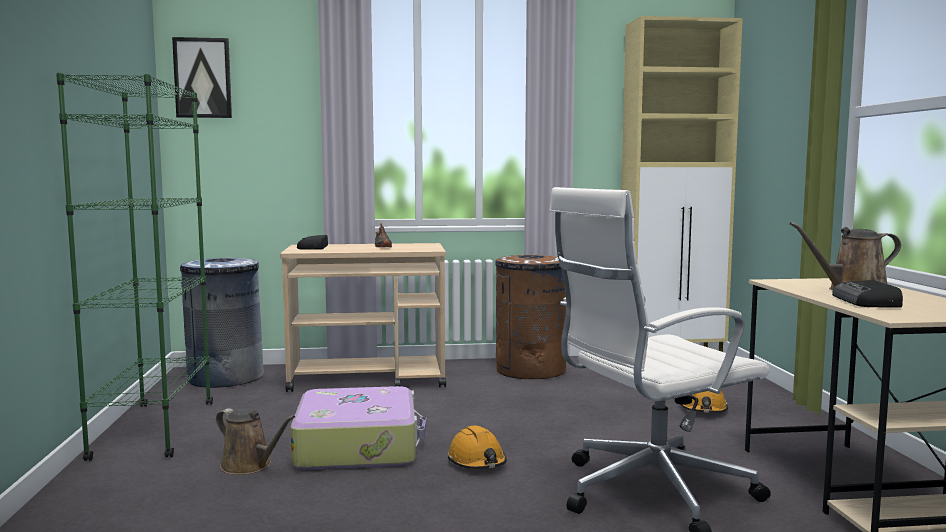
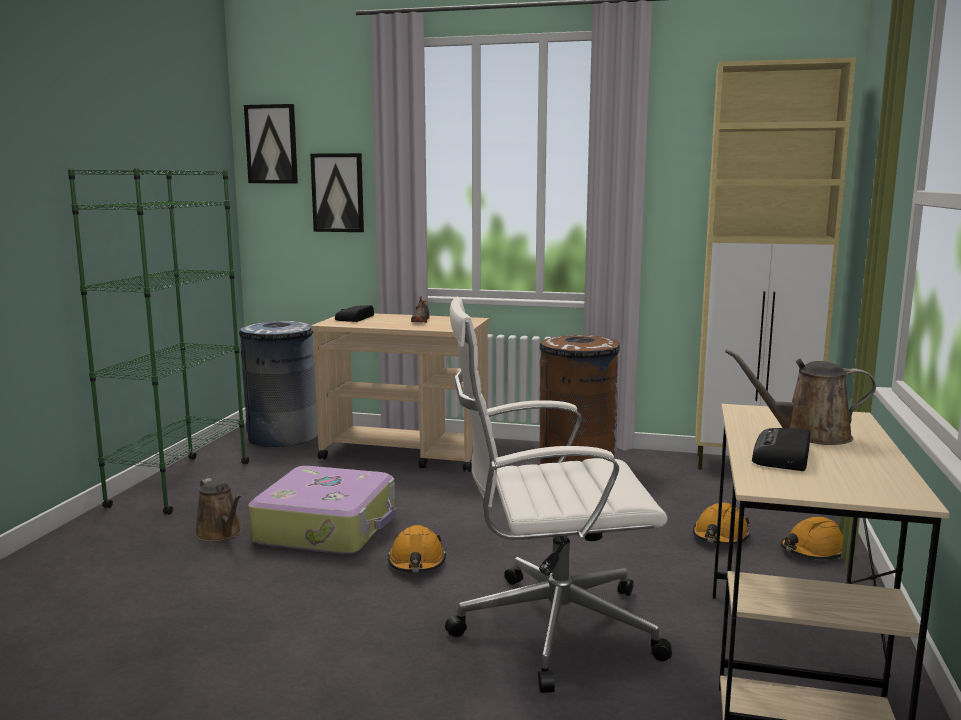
camera: 20 degrees right, 5 degrees up
(276, 127) = (338, 193): none -> picture
(779, 410) = (813, 551): none -> orange hard hat

